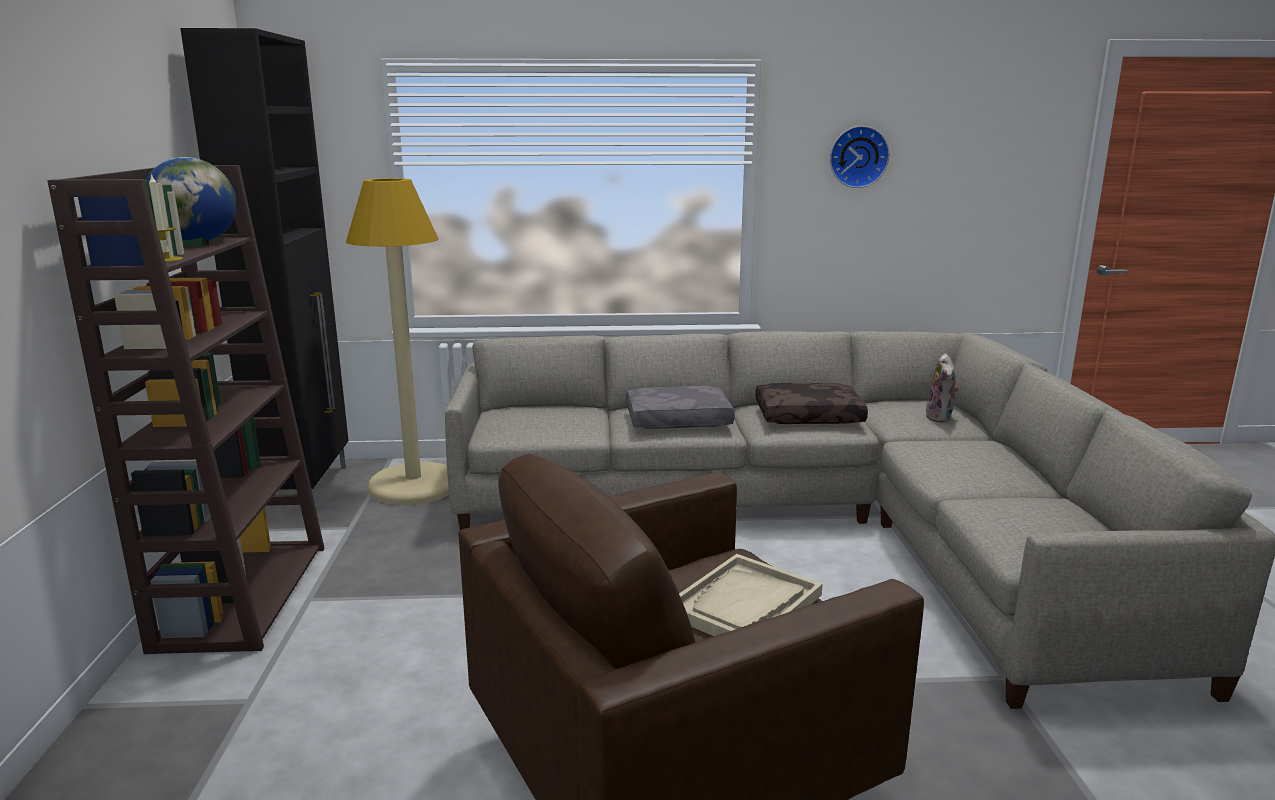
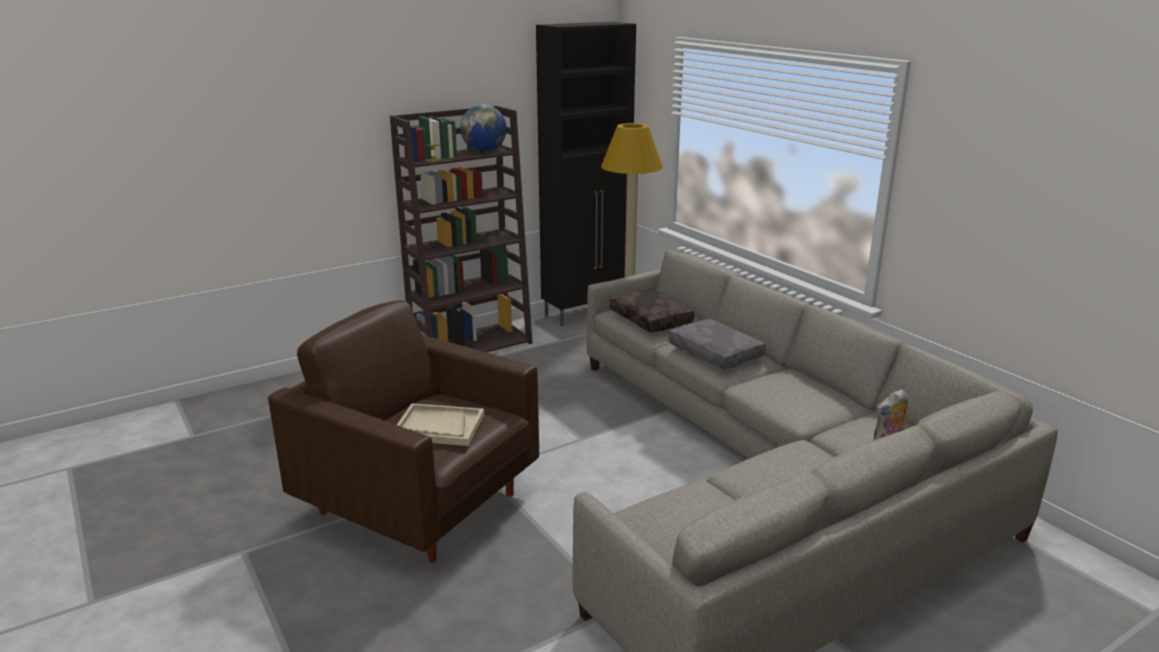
camera: 60 degrees right, 5 degrees up
(809, 416) = (797, 394): brown pillow -> brown pillow (652, 319)
(858, 157) = (986, 172): wall clock -> none

